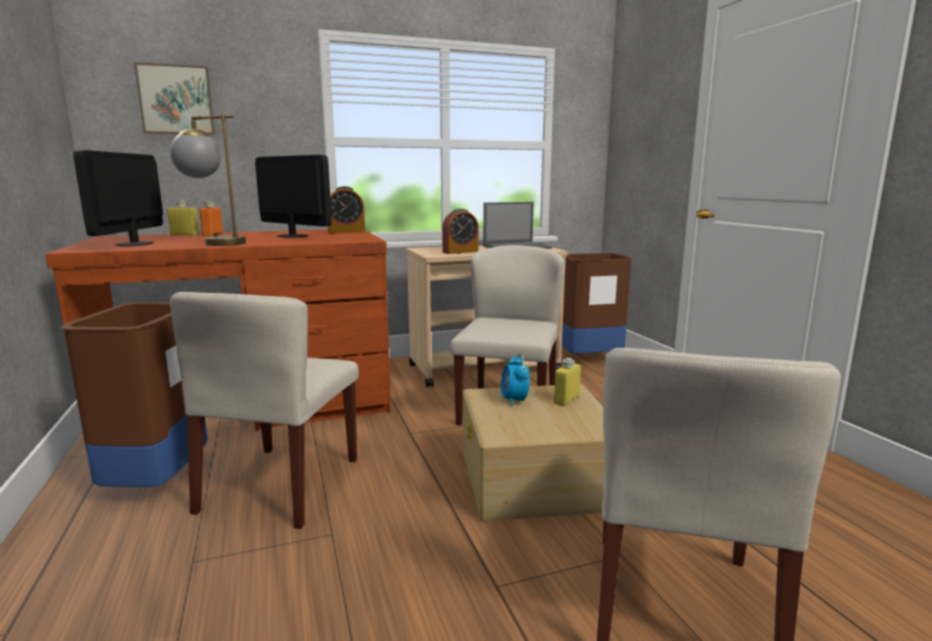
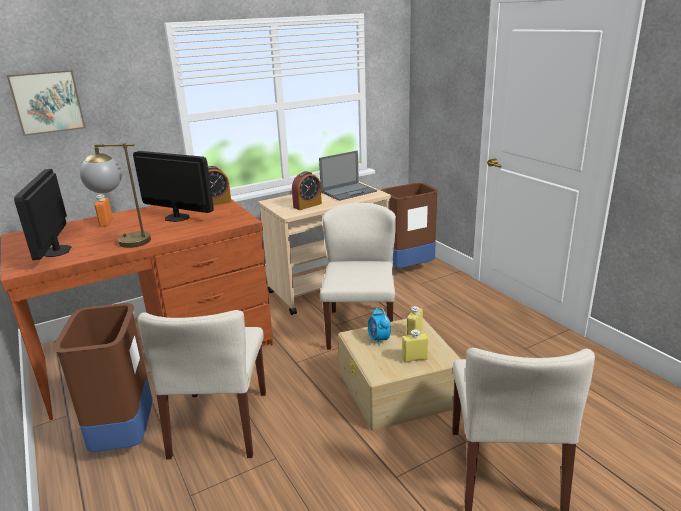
camera: 10 degrees left, 10 degrees up
(185, 235) = (81, 224): yellow bottle -> yellow bottle (414, 358)

